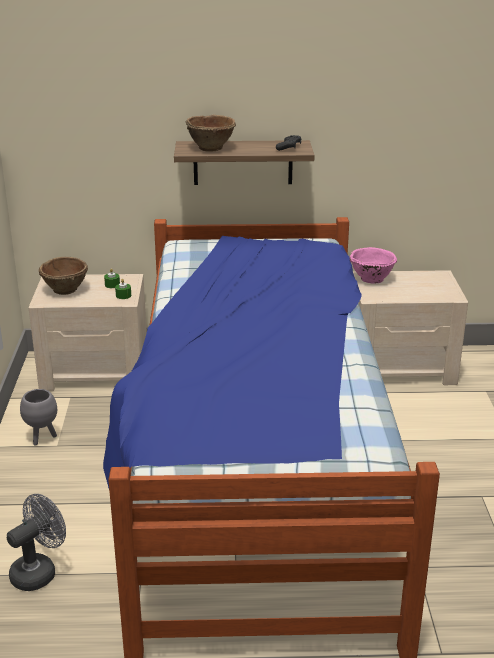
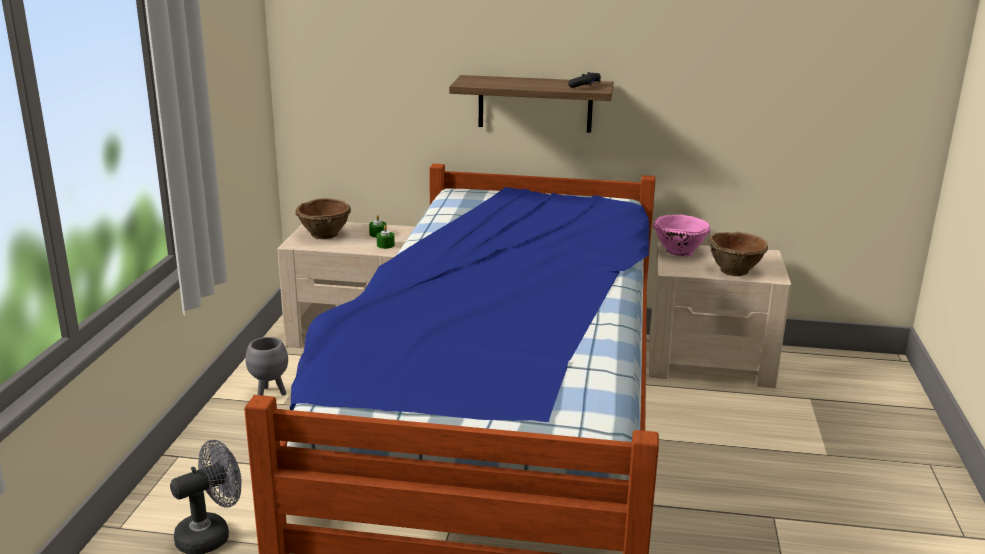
camera: 10 degrees right, 5 degrees down
(211, 148) = (495, 82): brown bowl -> brown bowl (735, 271)

